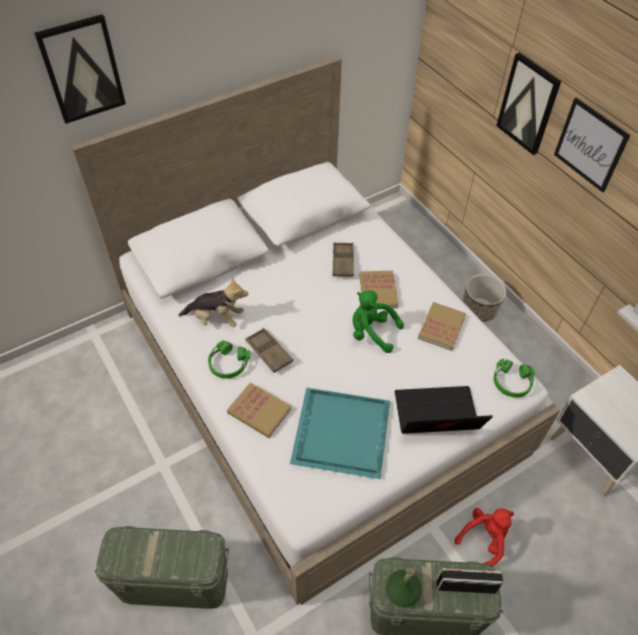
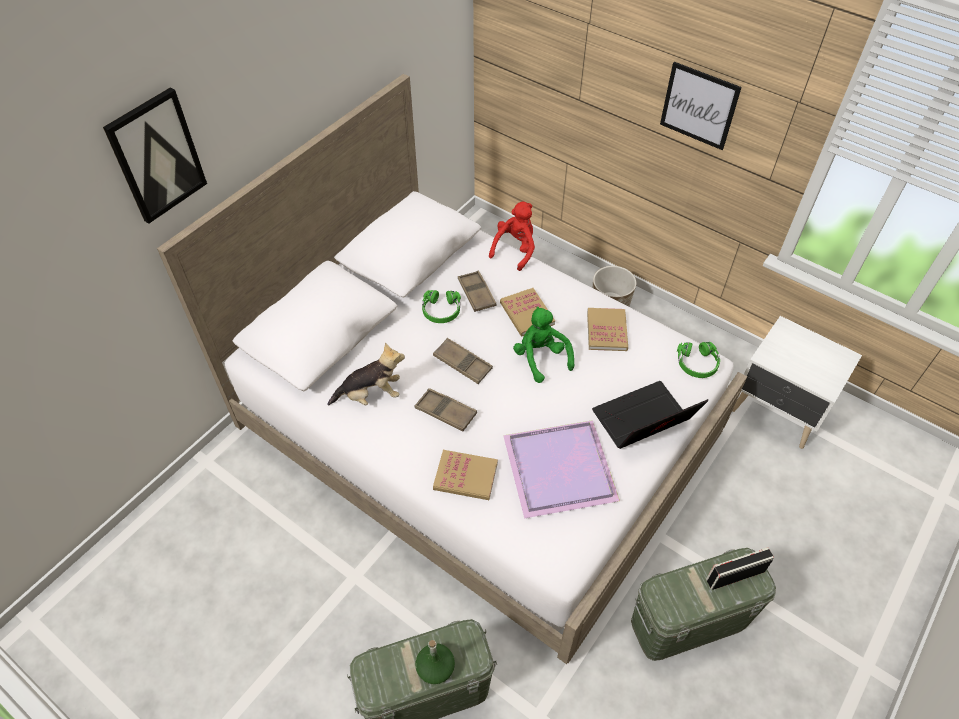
camera: 20 degrees left, 0 degrees up
(228, 364) = (408, 439): green headphones -> green headphones (441, 310)
(302, 316) = (462, 363): none -> brown tray
(342, 435) = (561, 470): turquoise tray -> purple tray
(372, 332) = (541, 358): green plush toy -> green plush toy turned 60 degrees clockwise
(402, 591) = (680, 604): green bottle -> green bottle (435, 667)
(484, 539) = (713, 530): red plush toy -> red plush toy (515, 249)
(528, 104) = (620, 79): picture -> none

